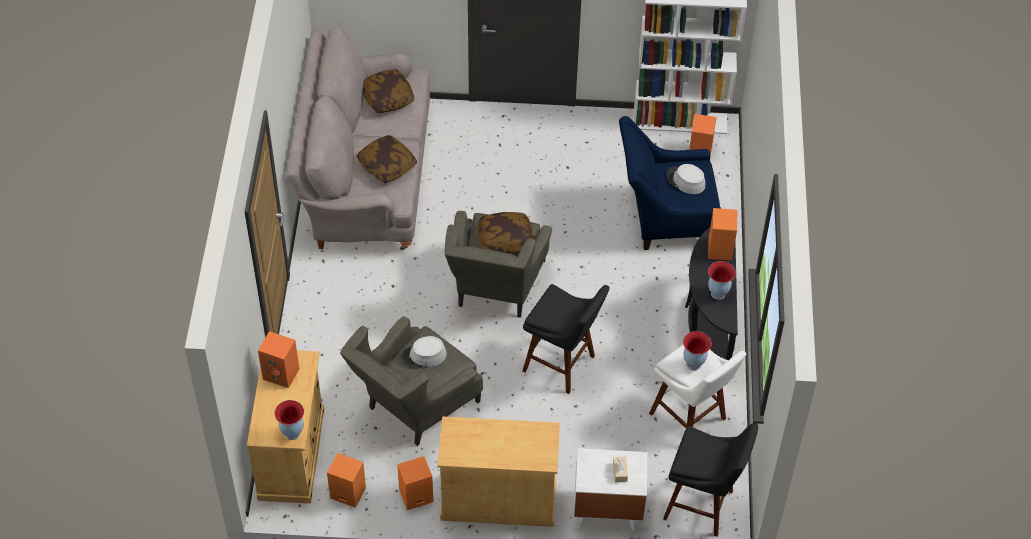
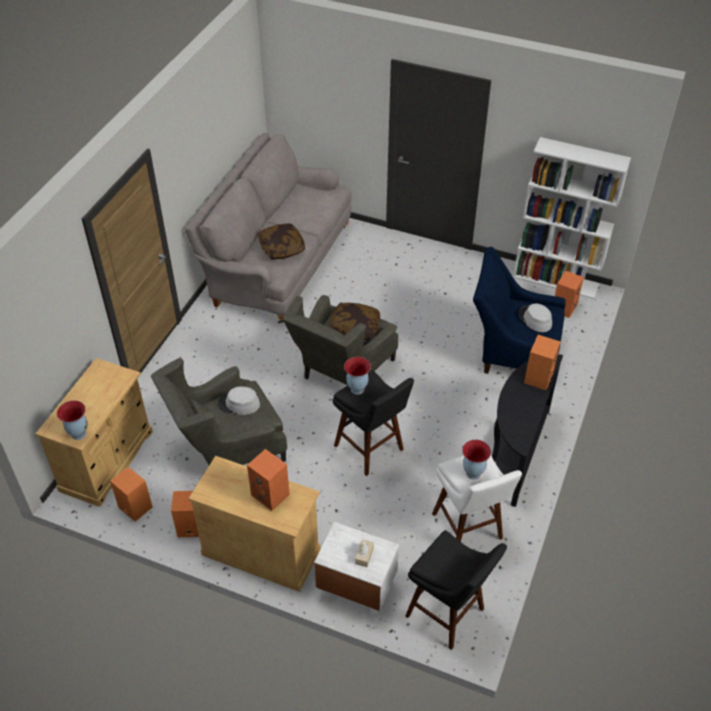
camera: 20 degrees right, 5 degrees down
(282, 374) = (99, 382): orange speaker -> orange speaker (271, 495)
(387, 98) = (307, 200): pillow -> none
(717, 294) = (521, 416): vase -> vase (356, 389)

